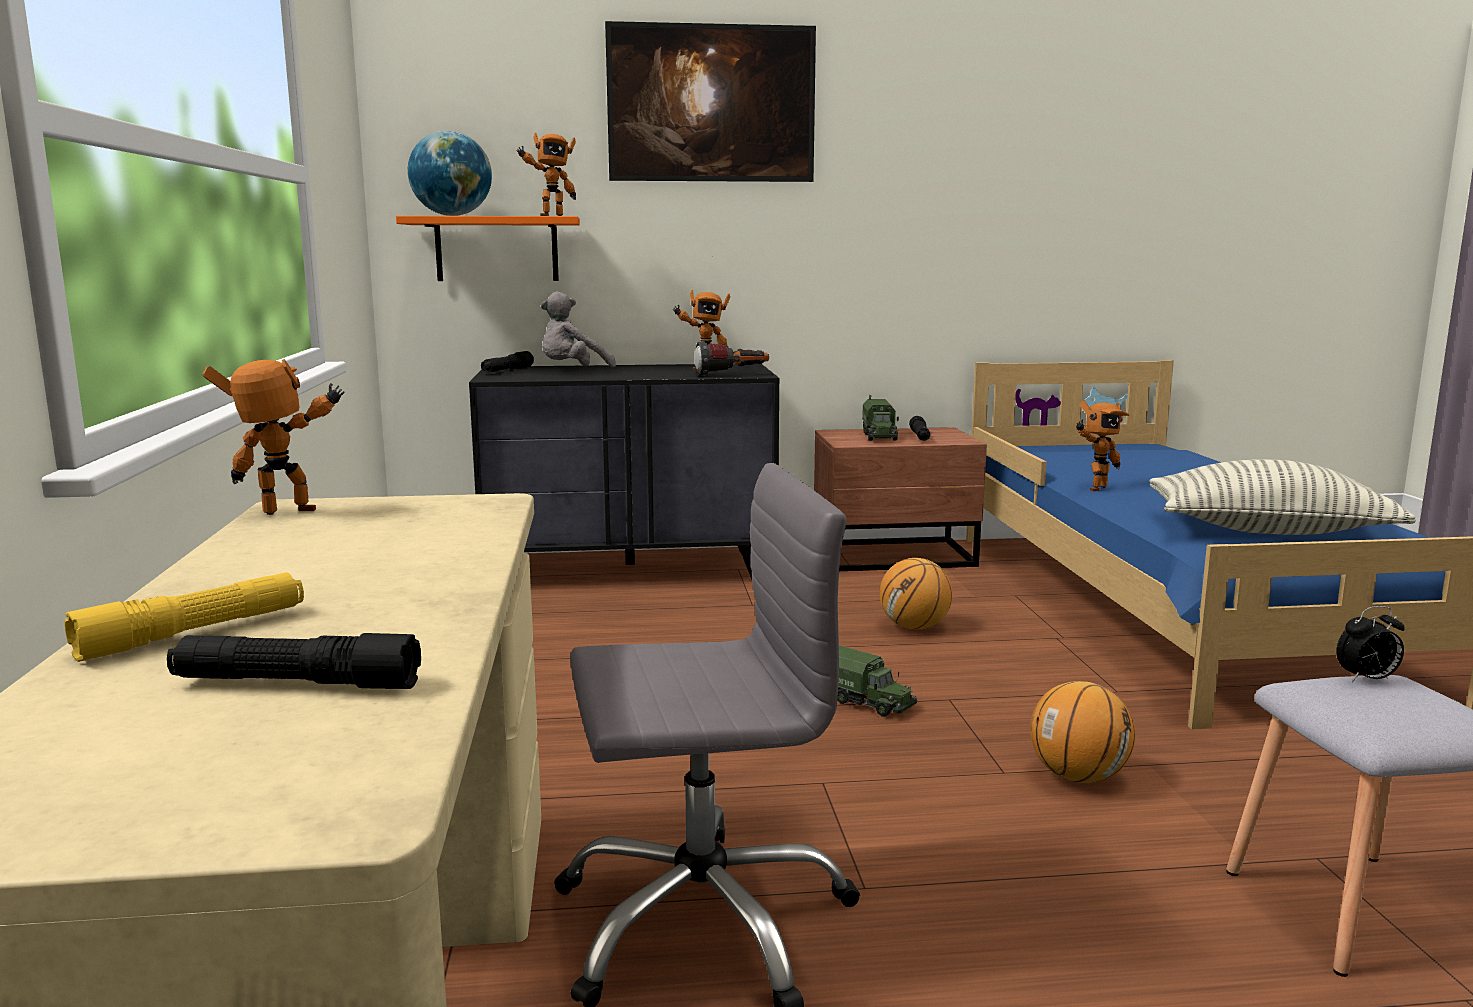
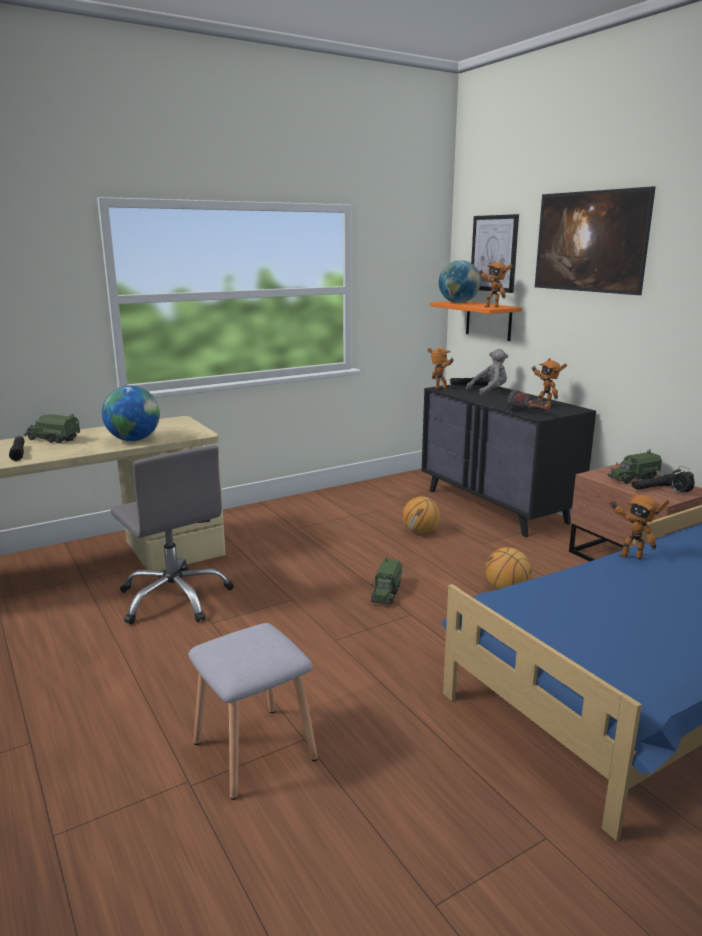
camera: 65 degrees right, 5 degrees up
(194, 633) = (52, 439): yellow flashlight -> toy truck
(290, 513) = (169, 421): toy robot -> toy robot (440, 390)
(429, 550) = (134, 440): none -> globe
(494, 123) = (494, 253): none -> picture
(572, 370) = (489, 392): grey plush toy -> grey plush toy turned 135 degrees clockwise
(1078, 777) = (346, 660): basketball -> basketball (421, 532)
(1268, 531) = (583, 618): pillow -> none
(1366, 680) = (274, 642): alarm clock -> alarm clock (680, 493)

